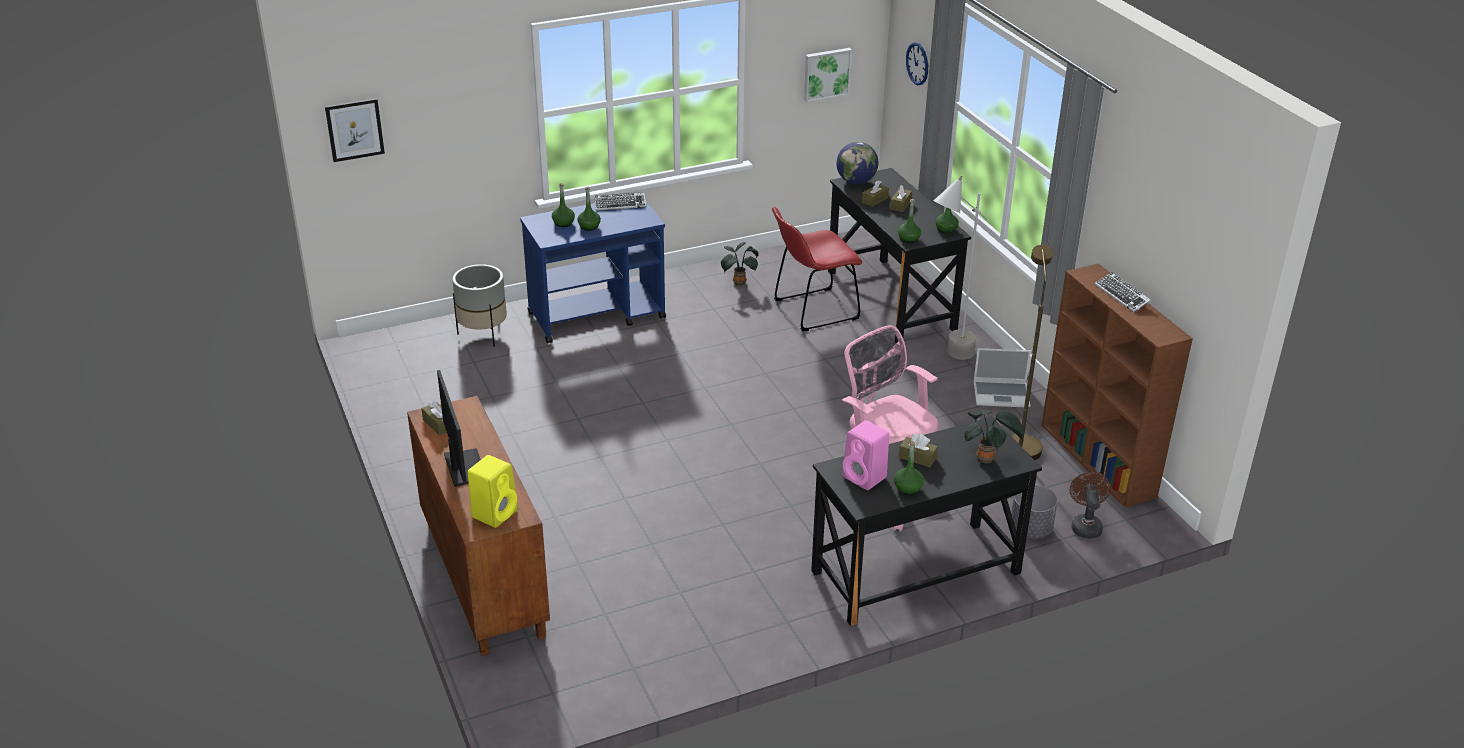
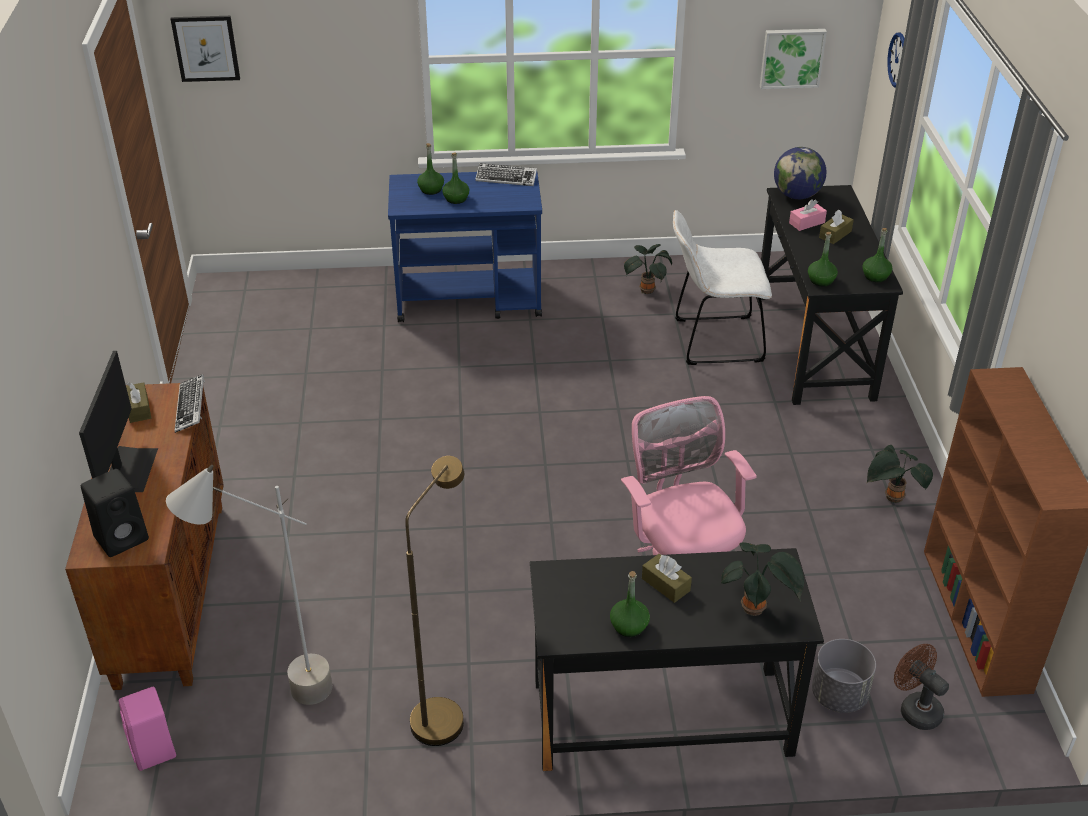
camera: 20 degrees right, 5 degrees up
(483, 334) = (339, 298): grey planter -> none
(495, 513) = (123, 537): yellow speaker -> black speaker
(812, 311) = (713, 341): red chair -> white chair
(866, 477) = (584, 597): pink speaker -> pink speaker (154, 751)
(875, 200) = (807, 223): brown tissue box -> pink tissue box
(946, 361) = (843, 438): grey floor lamp -> grey floor lamp (277, 700)
(1001, 394) = (892, 498): laptop -> potted plant
(1021, 443) = (884, 571): brown floor lamp -> brown floor lamp (442, 712)
(1085, 525) = (915, 709): brown fan -> brown fan turned 60 degrees counterclockwise
(1122, 296) = (1031, 421): keyboard -> keyboard (191, 407)

